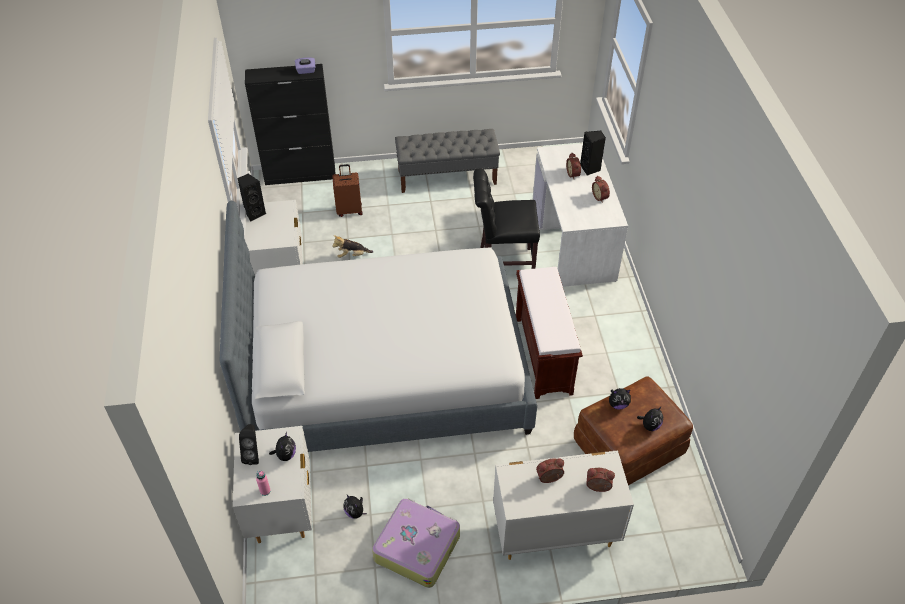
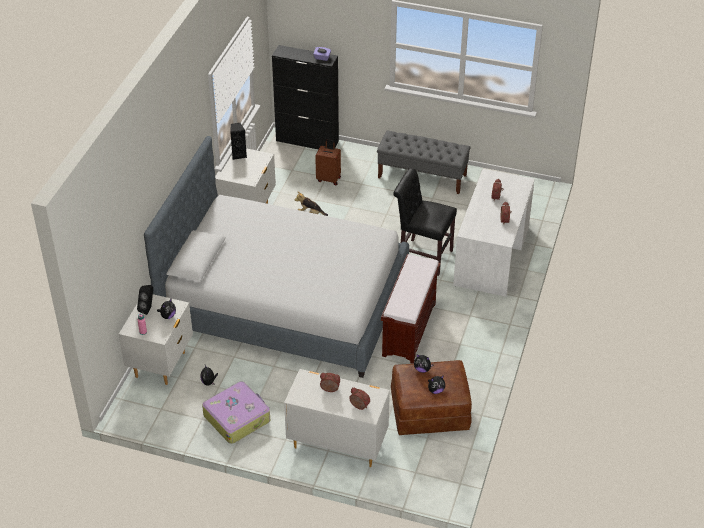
camera: 25 degrees right, 5 degrees down
(590, 169) = (513, 197): black speaker -> none

